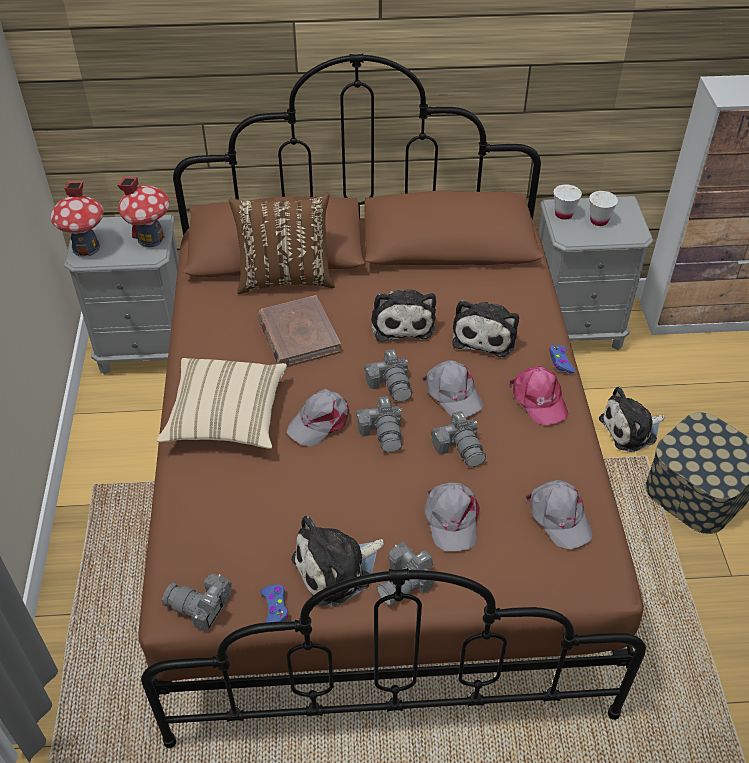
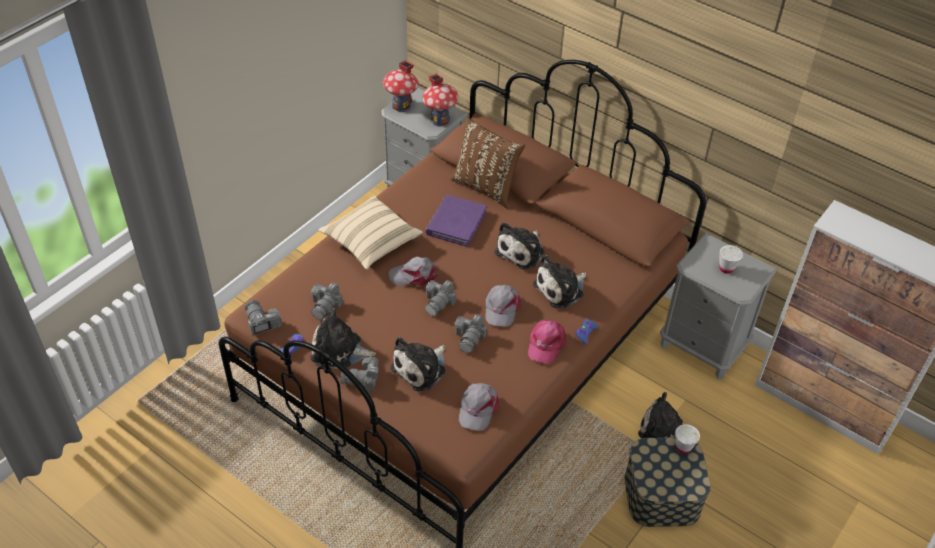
camera: 40 degrees right, 0 degrees up
(298, 335) = (455, 223): brown book -> purple book
(391, 384) = (474, 281): camera -> camera (326, 306)
(451, 519) = (421, 368): grey cap -> plush toy
(563, 214) = (707, 250): white cup -> white cup (683, 447)

